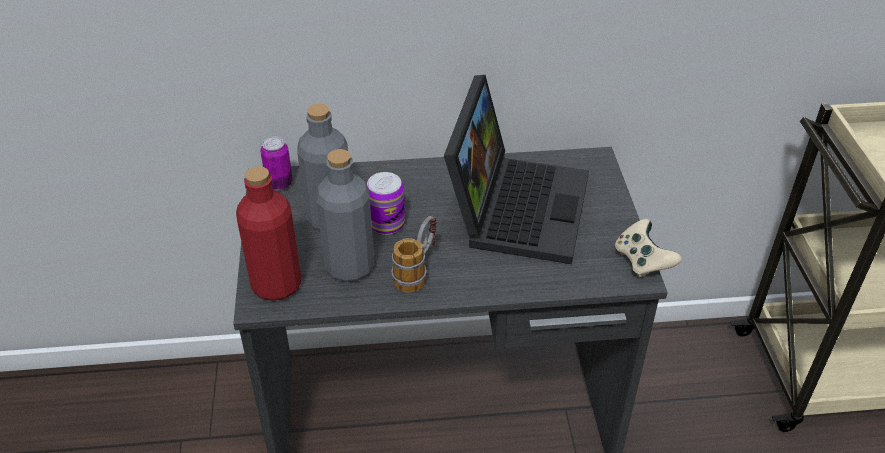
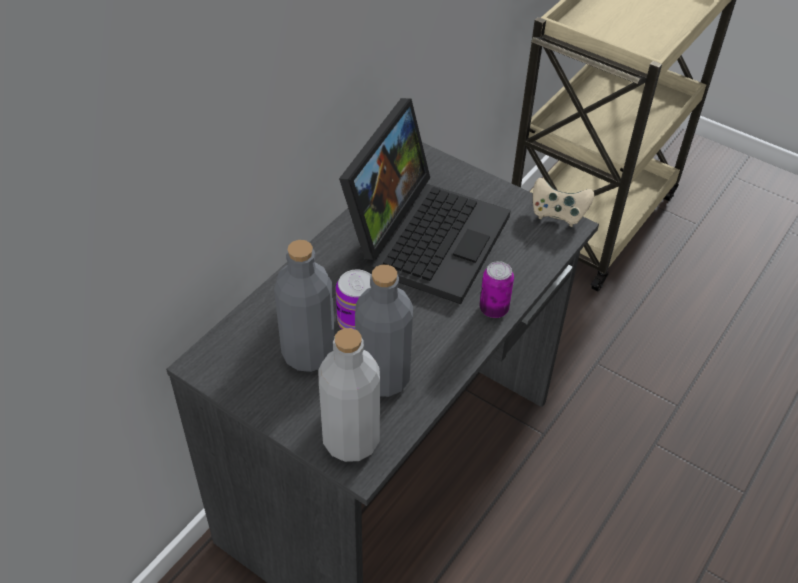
camera: 50 degrees left, 5 degrees up
(276, 284) = (351, 440): red bottle -> grey bottle
(279, 183) = (218, 359): can -> can (493, 309)
(417, 271) = (435, 339): mug -> none
(515, 205) = (425, 235): laptop -> laptop turned 60 degrees clockwise

